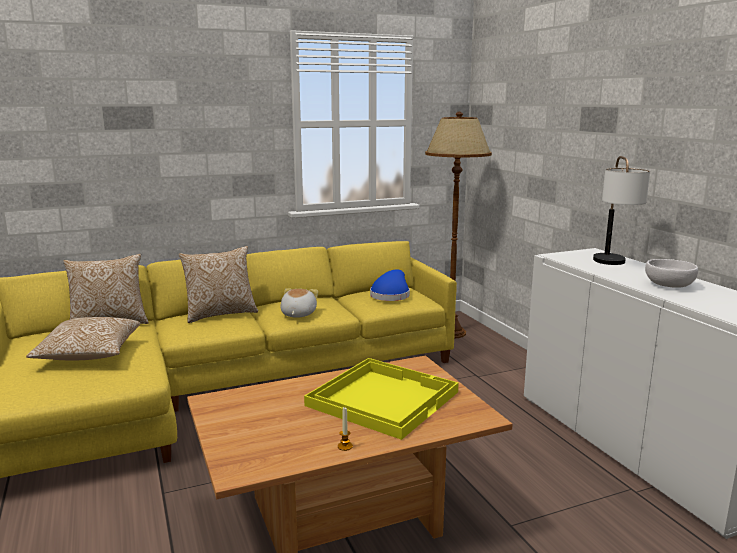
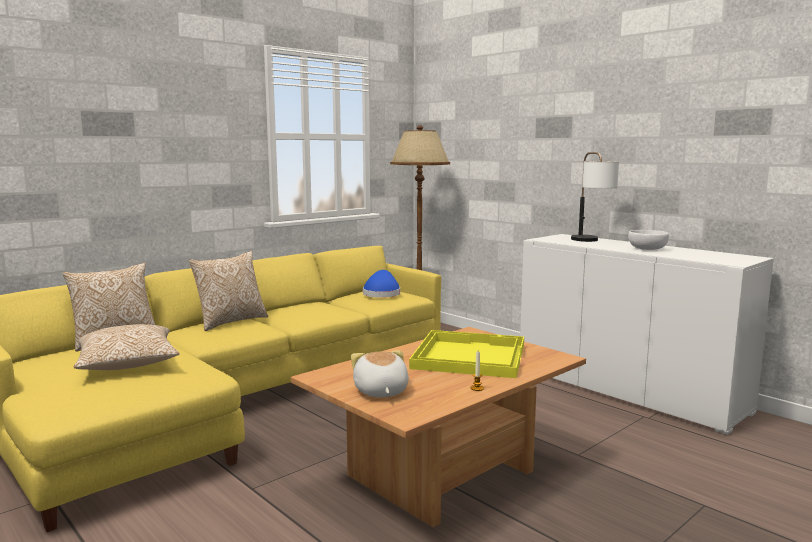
camera: 20 degrees left, 5 degrees down
(297, 314) = (309, 314): plush toy -> plush toy (380, 392)

